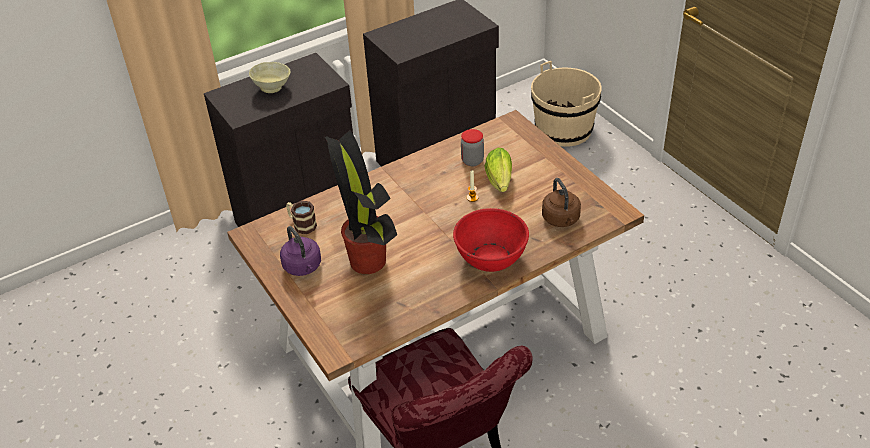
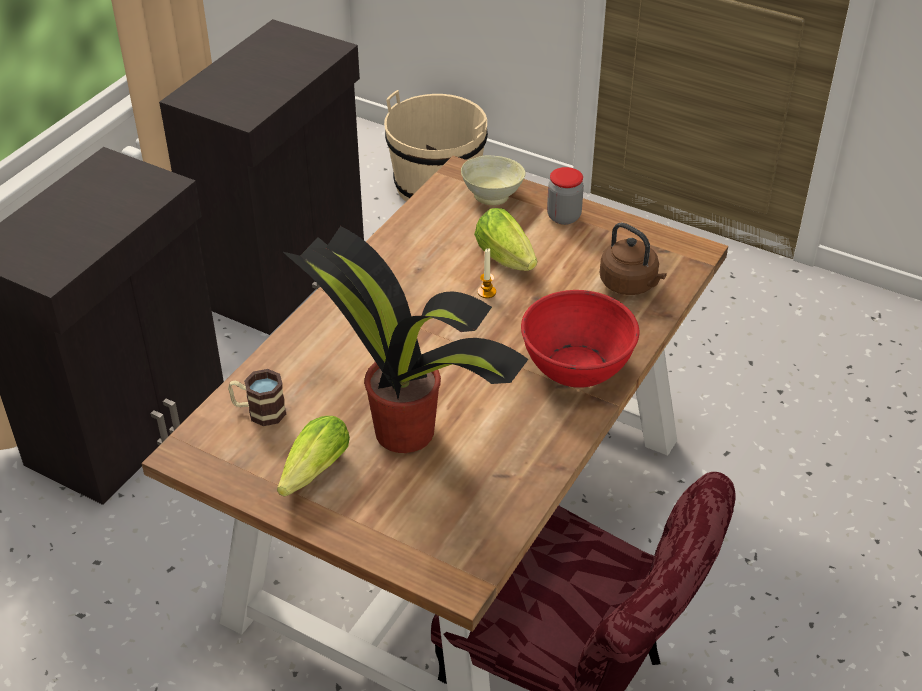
camera: 30 degrees left, 0 degrees up
(273, 88) = (72, 216): beige bowl -> beige bowl (493, 196)
(303, 267) = (311, 475): purple kettle -> lettuce
(472, 161) = (447, 241): jar -> jar (563, 217)

